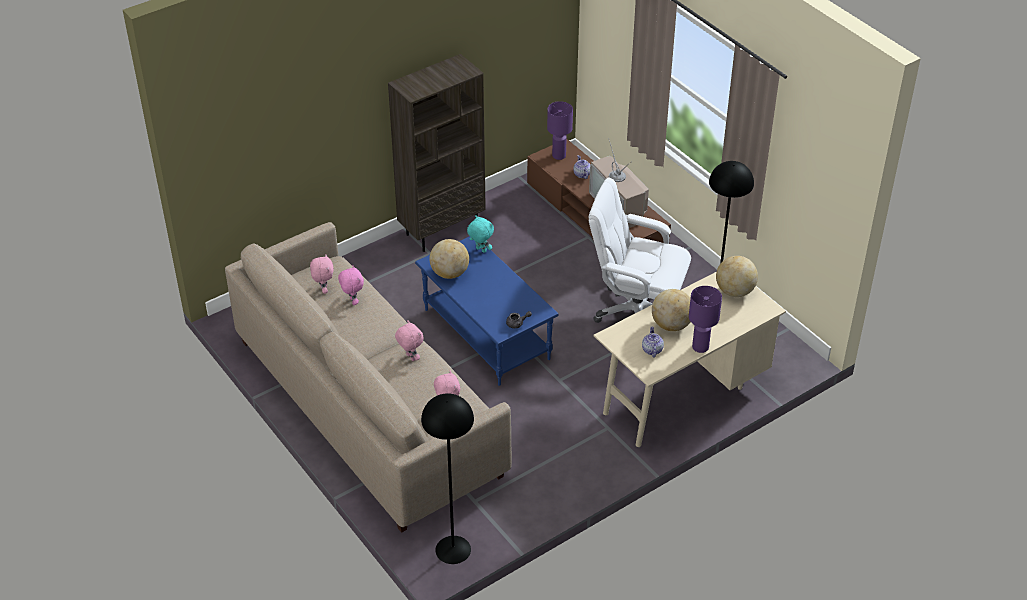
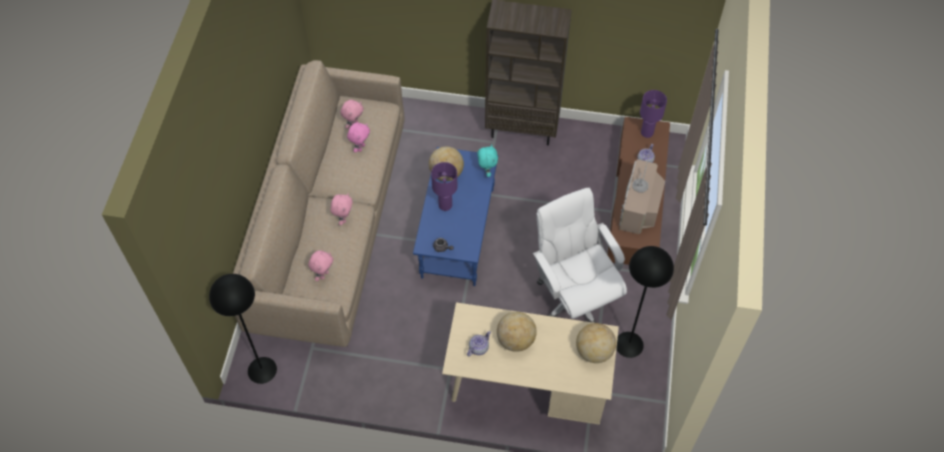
camera: 45 degrees right, 15 degrees up
(700, 347) = (513, 375): purple table lamp -> purple table lamp (445, 205)

